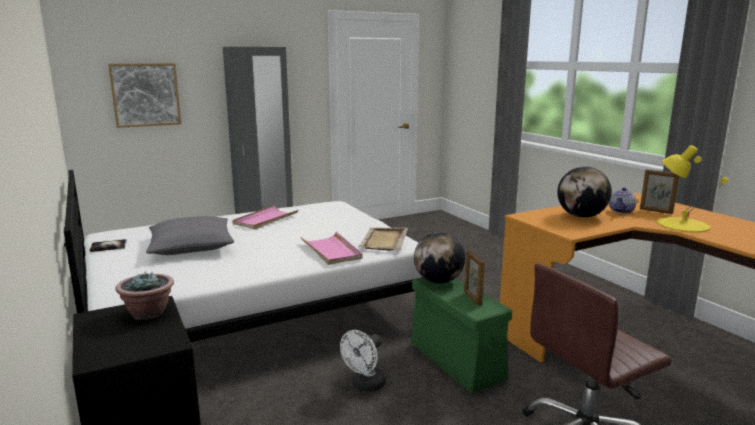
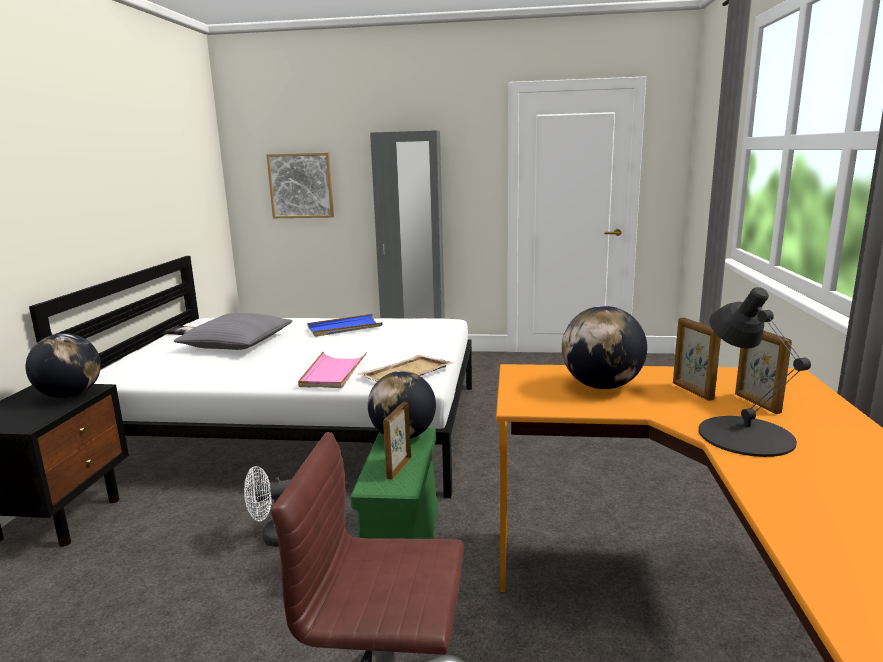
camera: 35 degrees right, 0 degrees up
(148, 313) = (70, 395): potted plant -> globe
(265, 220) = (344, 328): pink tray -> blue tray
(621, 211) = (692, 391): teapot -> picture frame
(682, 224) = (745, 435): yellow table lamp -> black table lamp

